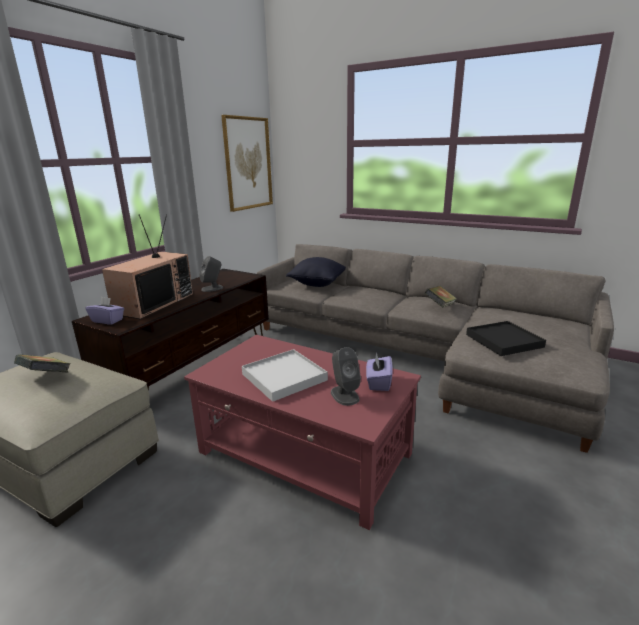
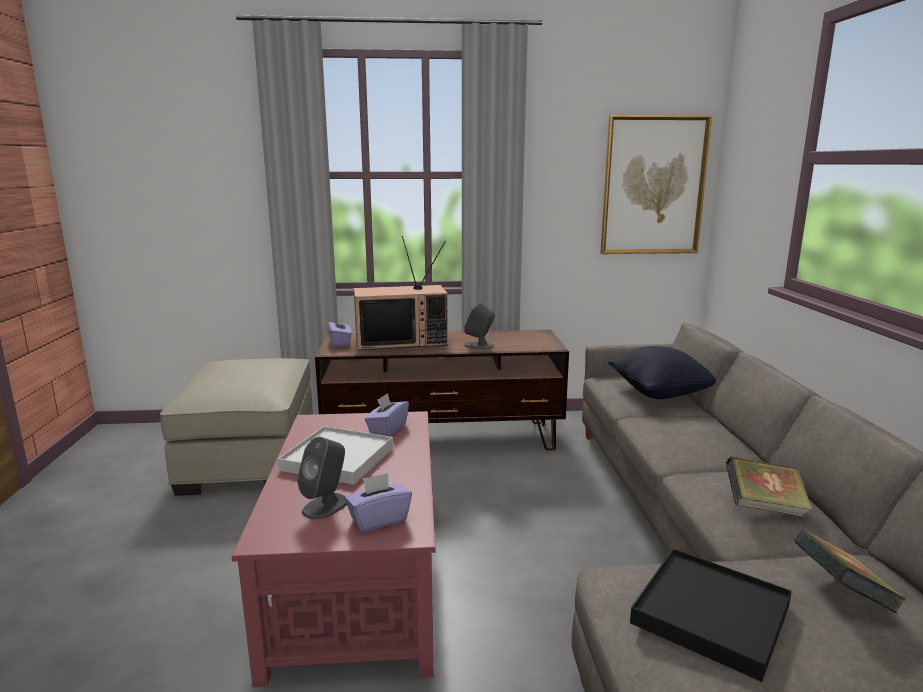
camera: 55 degrees right, 5 degrees down
(46, 377) = (248, 371): book -> book (841, 594)
(263, 352) = (387, 429): none -> purple tissue box

